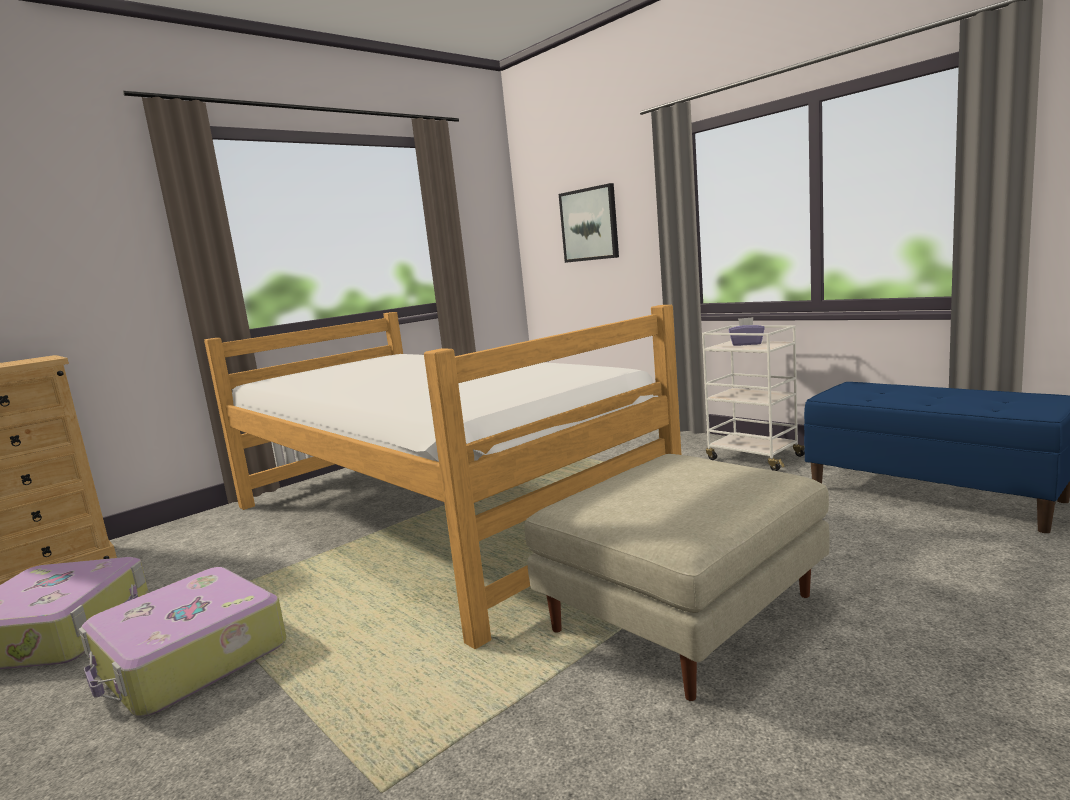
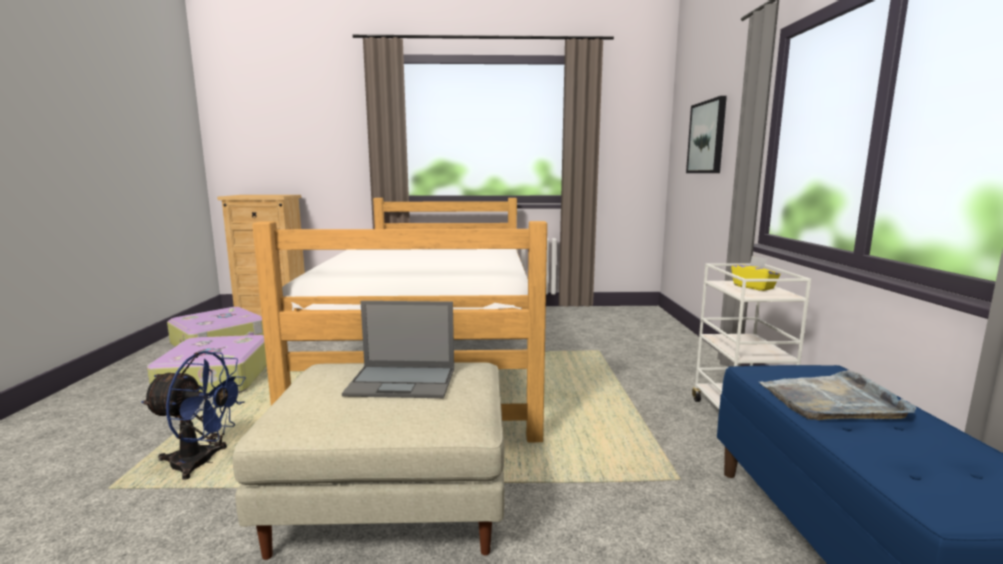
camera: 40 degrees right, 0 degrees up
(431, 707) = (202, 463): none -> blue fan
(680, 479) = (403, 382): none -> laptop
(746, 344) = (753, 287): purple tissue box -> yellow tissue box
(894, 396) = (832, 400): none -> grey tray

